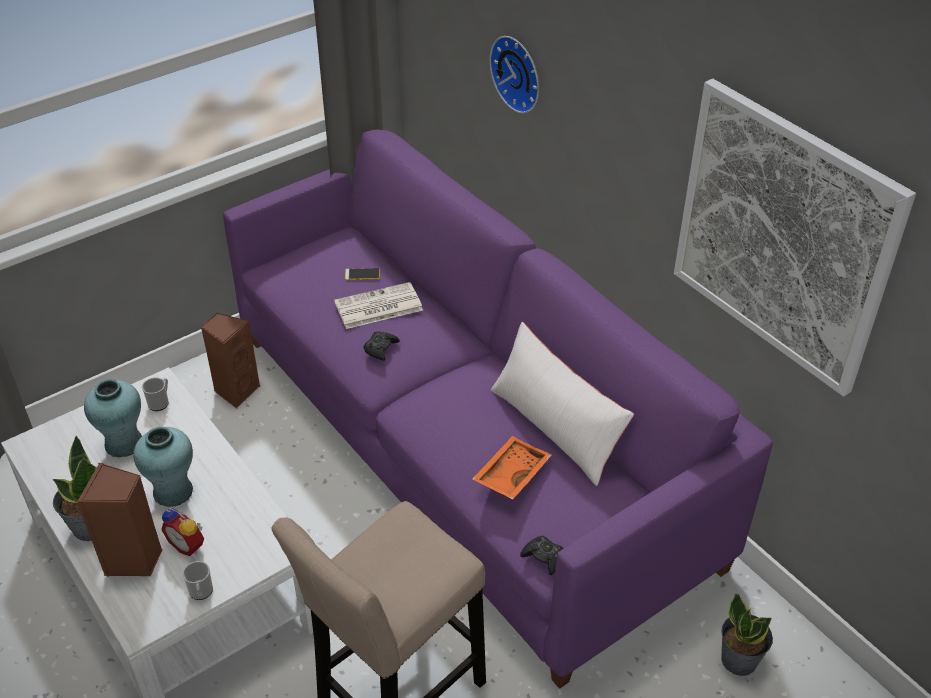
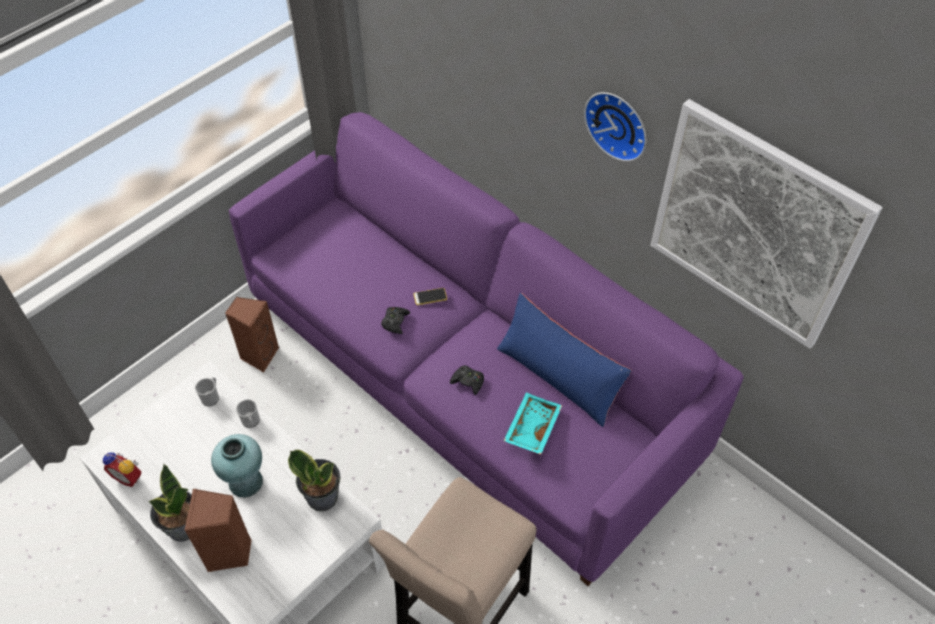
camera: 10 degrees left, 10 degrees up
(123, 443) = (190, 442): turquoise vase -> none
(188, 545) = (272, 531): alarm clock -> alarm clock (129, 476)
(201, 592) = (294, 573): mug -> mug (251, 422)
(362, 274) = (361, 249): phone -> phone (430, 297)
(377, 307) = (383, 281): newspaper -> none
(510, 474) = (531, 427): orange tray -> turquoise tray
(519, 73) = (491, 71): wall clock -> wall clock (618, 124)
(544, 557) = (573, 498): black game controller -> black game controller (468, 381)
(556, 427) = (558, 376): white pillow -> blue pillow
(739, 659) = (722, 537): potted plant -> potted plant (322, 496)

